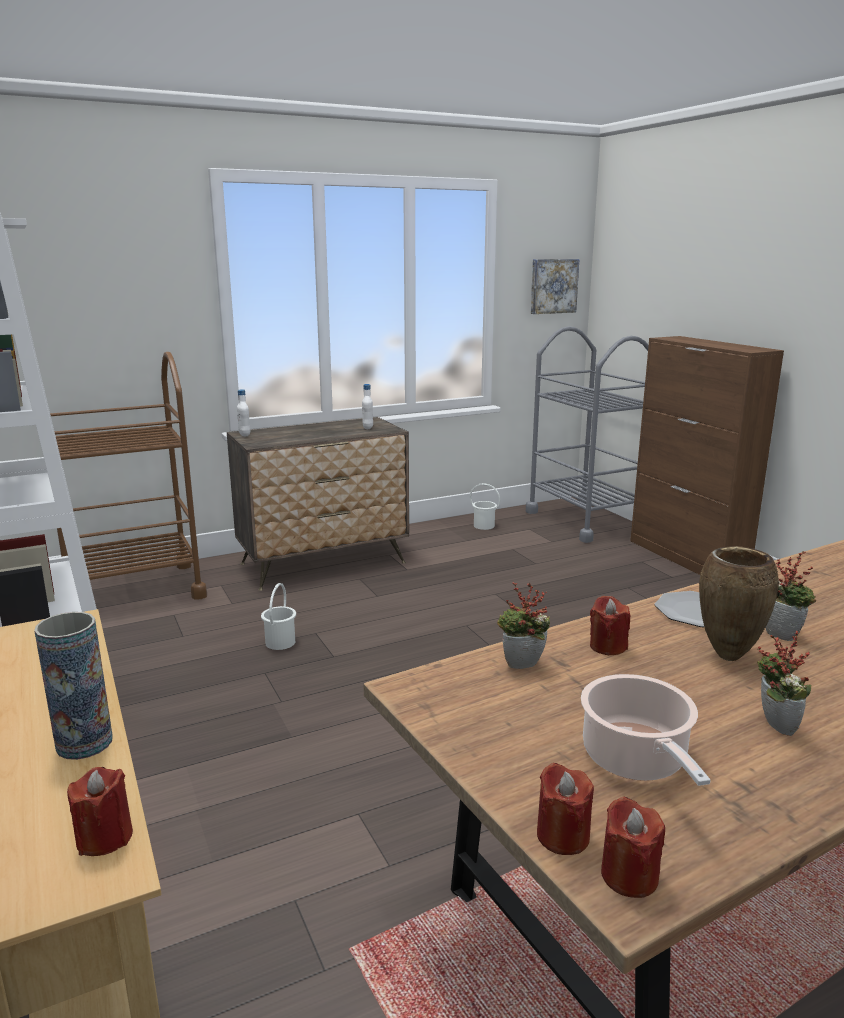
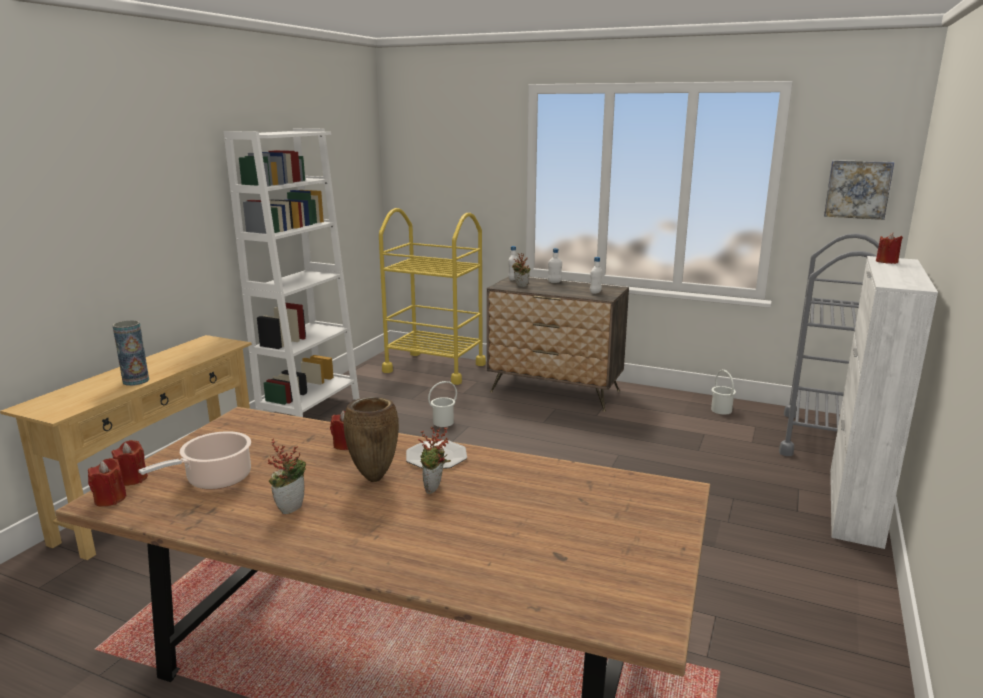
camera: 50 degrees right, 0 degrees up
(104, 837) = (76, 406): red candle -> red candle (886, 262)
(133, 591) = (434, 368): brown cart -> yellow cart
(297, 428) = (554, 282): none -> white bottle
(522, 667) = (291, 432): potted plant -> potted plant (520, 286)
(687, 558) = (854, 506): brown cabinet -> white cabinet

